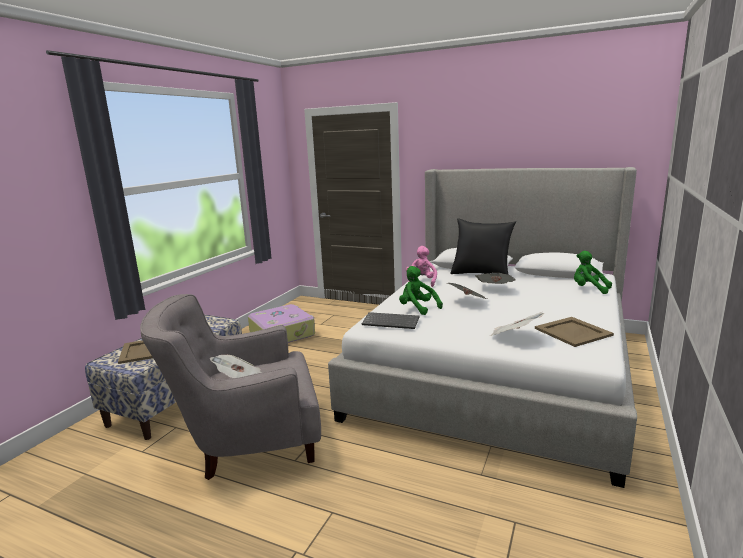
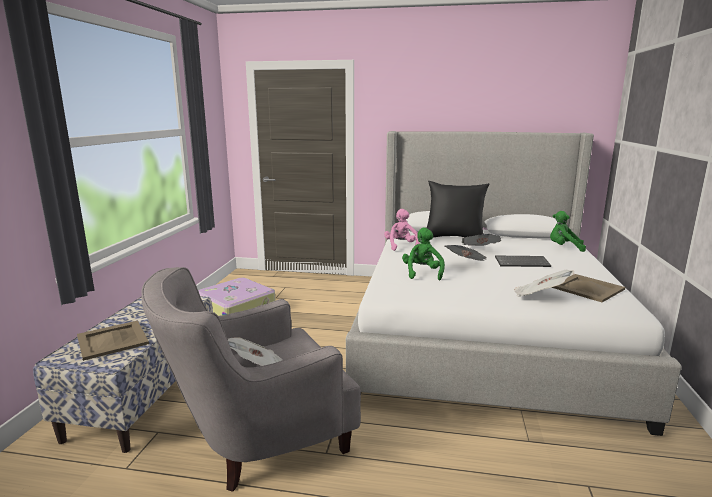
camera: 15 degrees left, 0 degrees up
(391, 322) = (407, 288): keyboard -> keyboard (522, 262)
(417, 308) = (422, 273): green plush toy -> green plush toy turned 60 degrees clockwise

